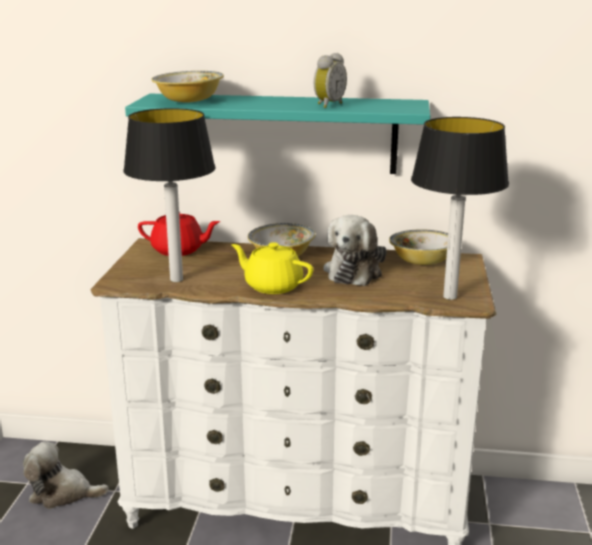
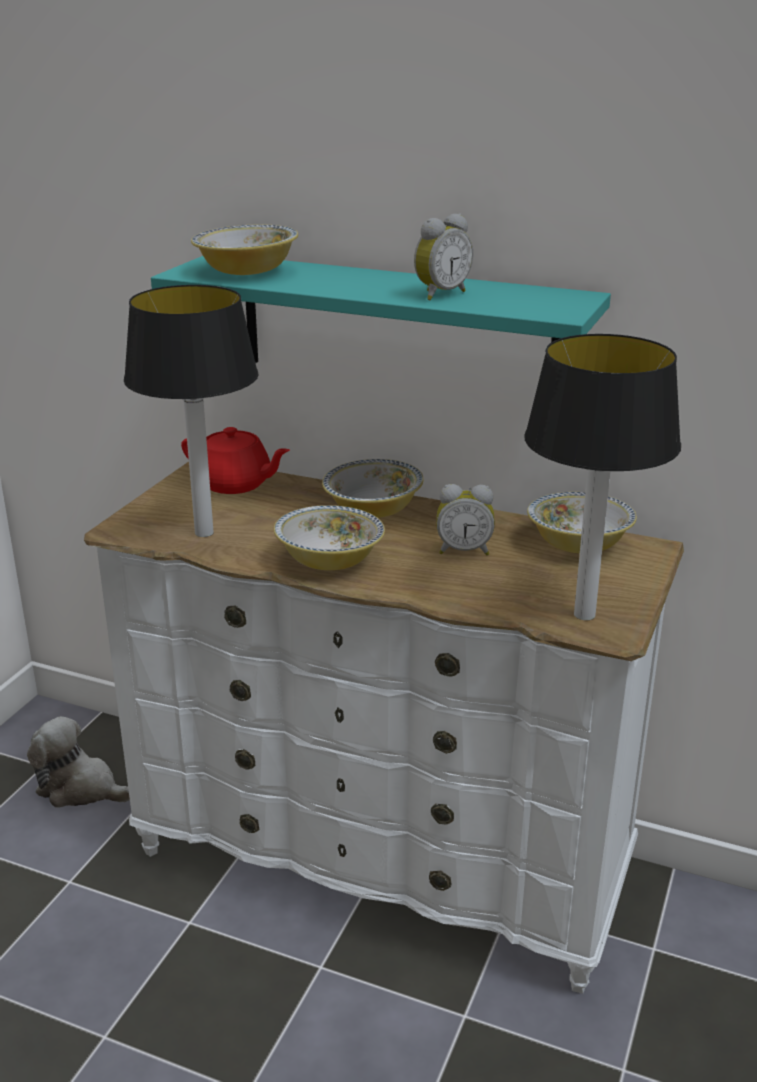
camera: 15 degrees right, 5 degrees up
(272, 286) = (330, 561): yellow teapot -> bowl
(354, 271) = (464, 550): plush toy -> alarm clock

